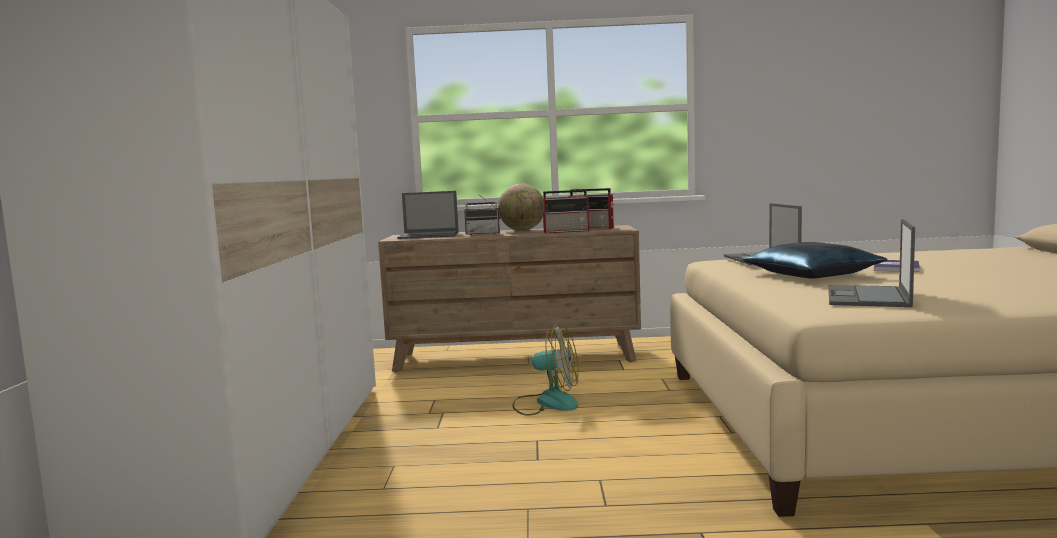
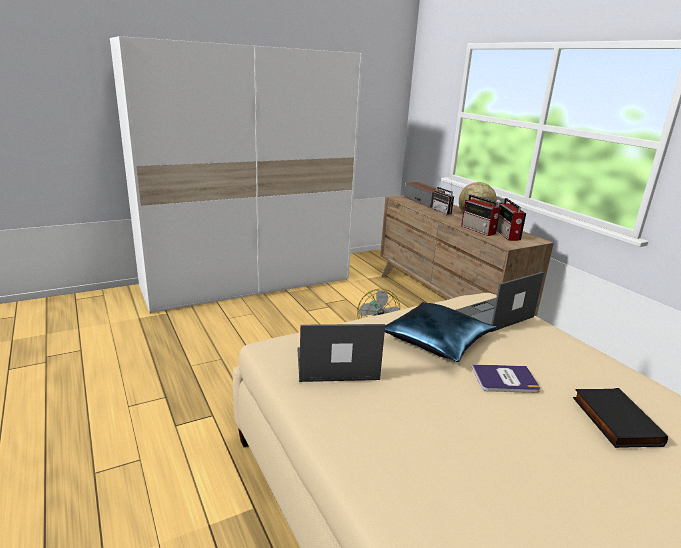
camera: 60 degrees right, 15 degrees up
(429, 235) = (423, 201): laptop -> speaker
(955, 259) = (613, 420): none -> black book

